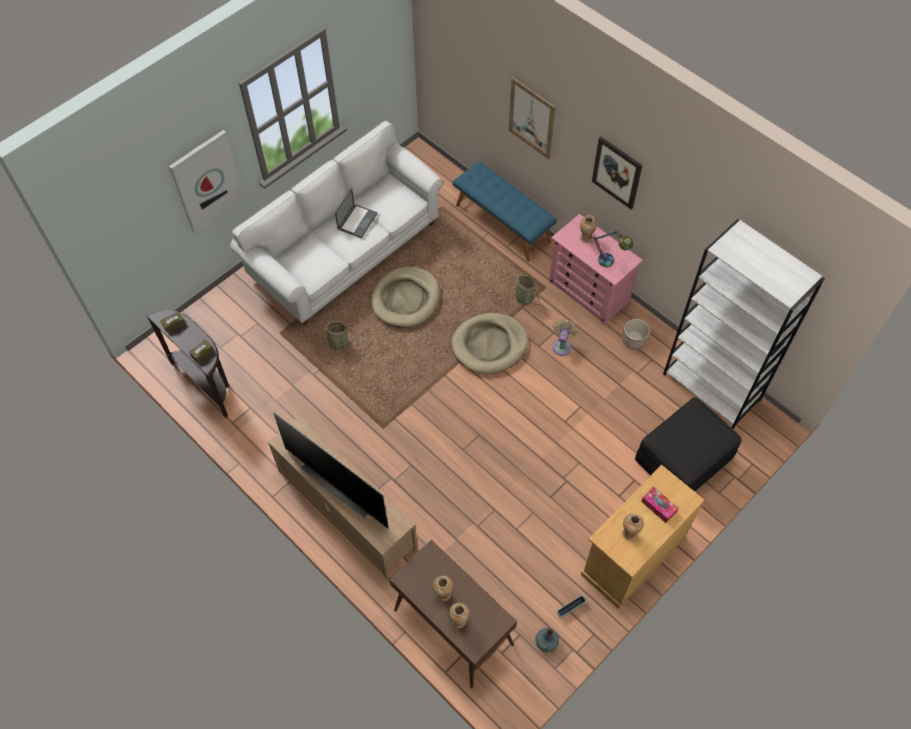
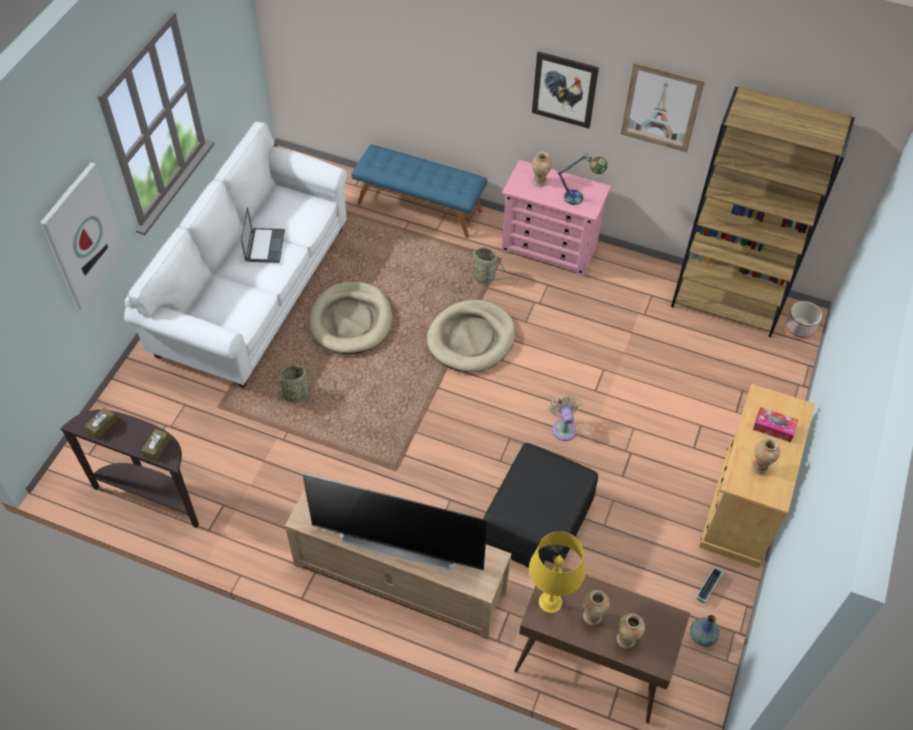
camera: 25 degrees left, 5 degrees down
(419, 571) = (550, 602): none -> yellow table lamp
(531, 118) = (439, 63): picture -> picture (661, 107)
(562, 345) = (550, 312): beige fan -> beige fan (563, 427)
(633, 339) = (622, 281): planter -> planter (799, 327)
(682, 460) = (738, 387): black ottoman -> black ottoman (537, 524)
(712, 387) = (727, 303): white bookcase -> brown bookcase

